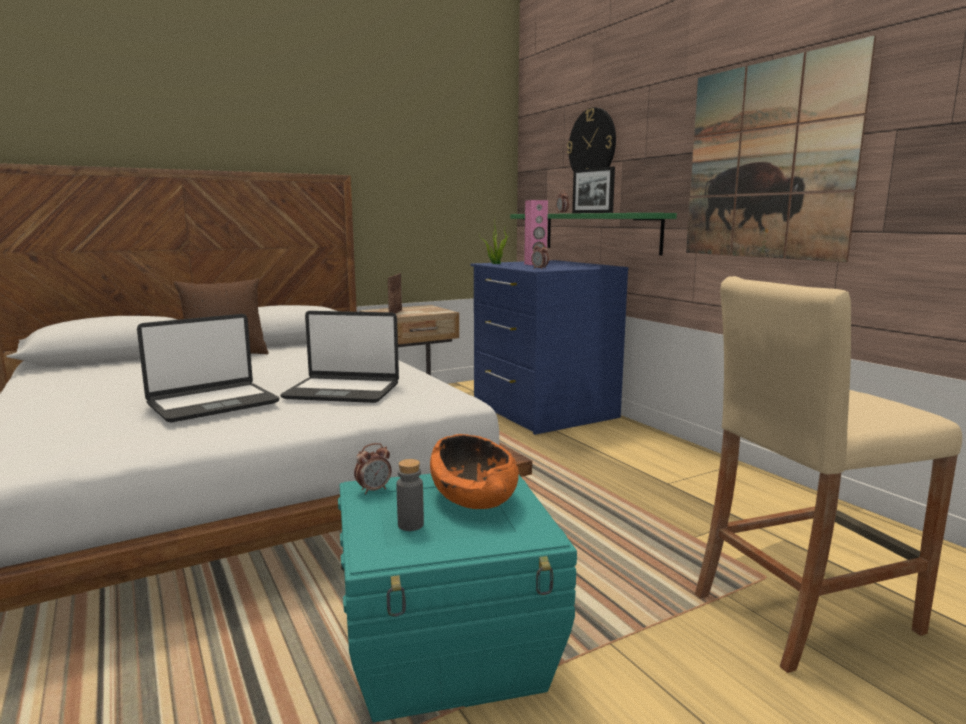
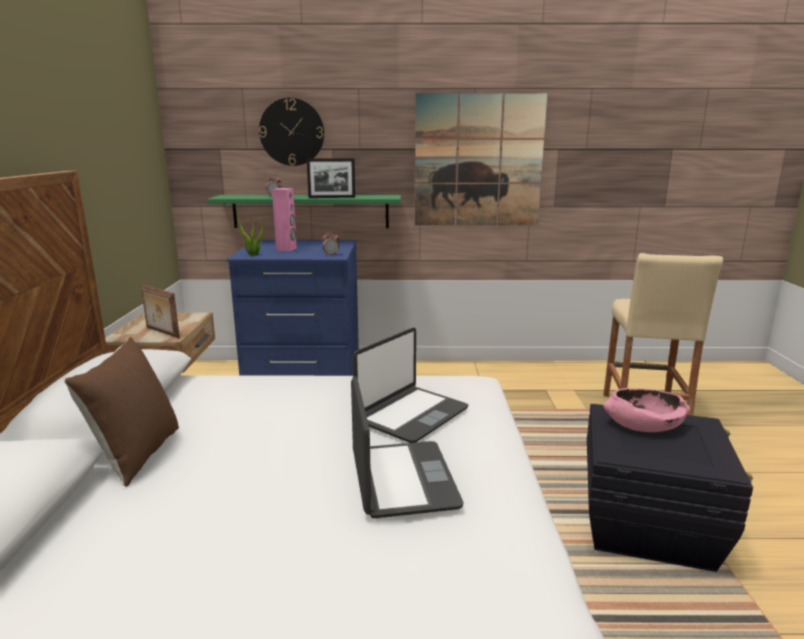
camera: 60 degrees left, 5 degrees up
(374, 490) = (620, 453): alarm clock -> none
(410, 525) = (681, 453): grey bottle -> none
(449, 650) = (648, 525): turquoise storage box -> black storage box
(474, 496) = (643, 425): orange bowl -> pink bowl

